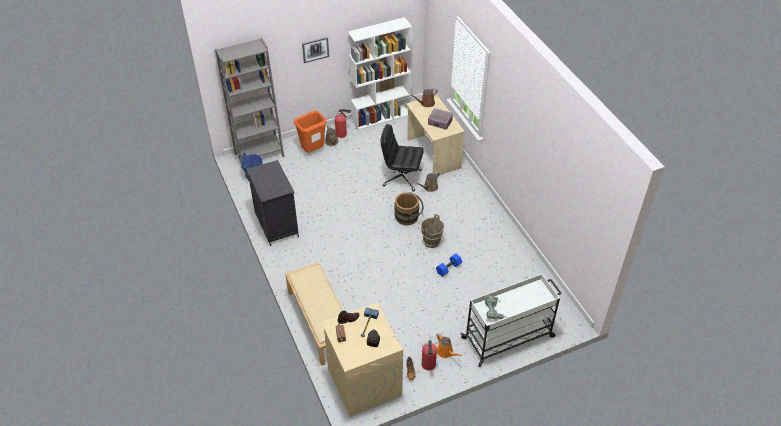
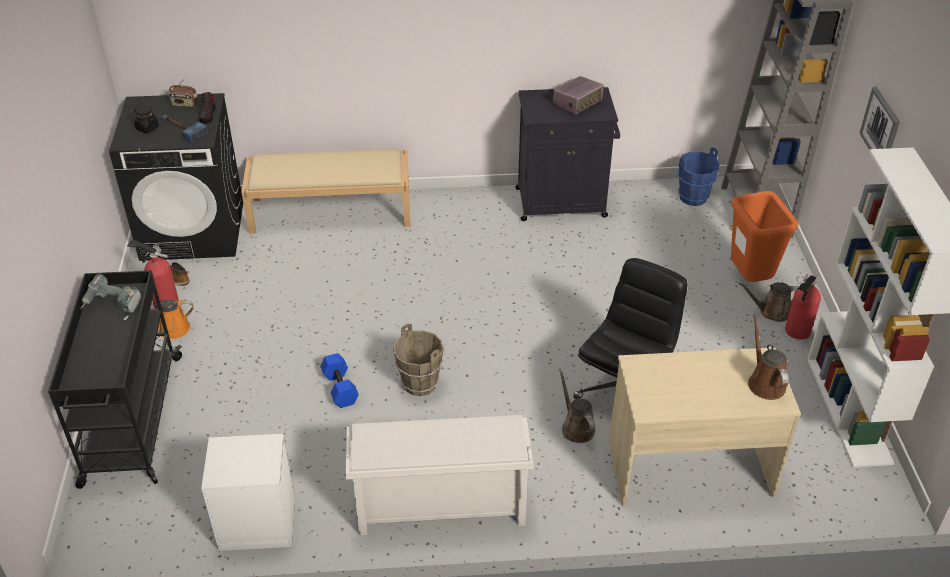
camera: 110 degrees right, 5 degrees down
(364, 382) = (193, 230): beige washing machine -> black washing machine
(409, 217) = (502, 369): brown bucket -> none
(439, 122) = (681, 385): radio -> radio (577, 103)
(492, 216) = (439, 508): none -> white shoe rack
(509, 337) = (132, 421): white cart -> black cart
(532, 268) = (256, 522): none -> white nightstand

